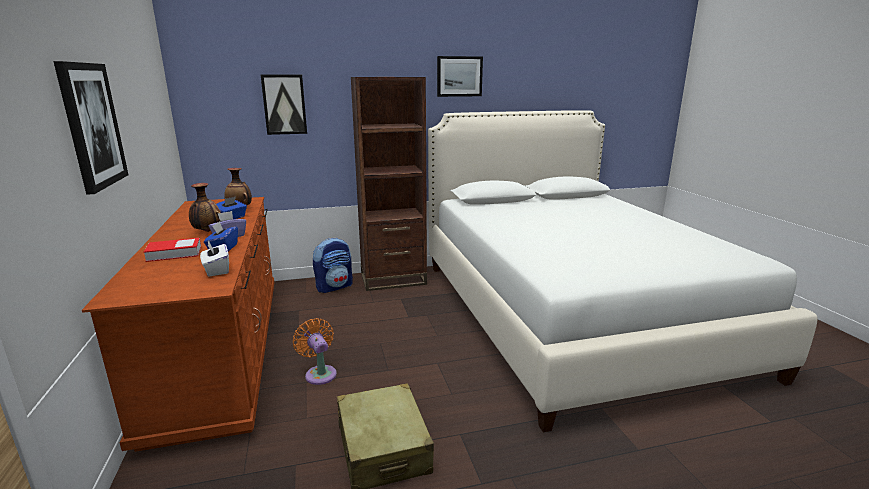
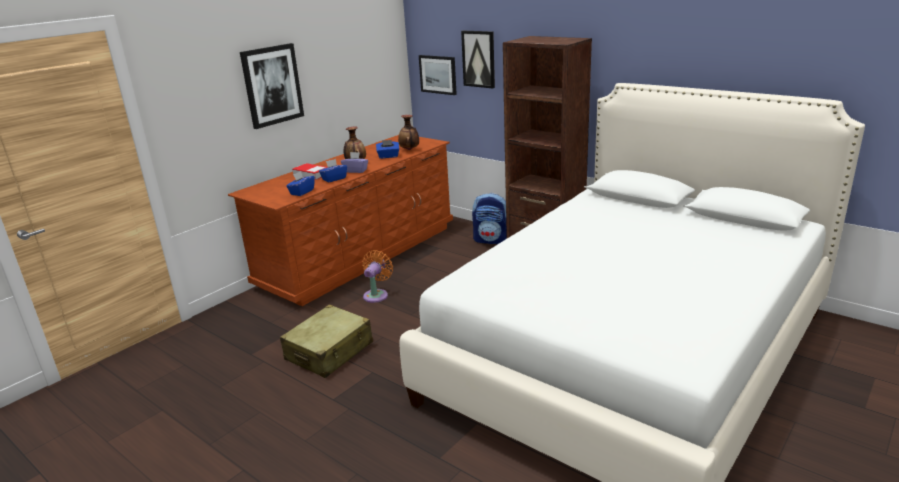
camera: 55 degrees right, 5 degrees up
(216, 270) = (302, 192): white tissue box -> blue tissue box
(459, 76) = (646, 39): picture -> picture (438, 74)

